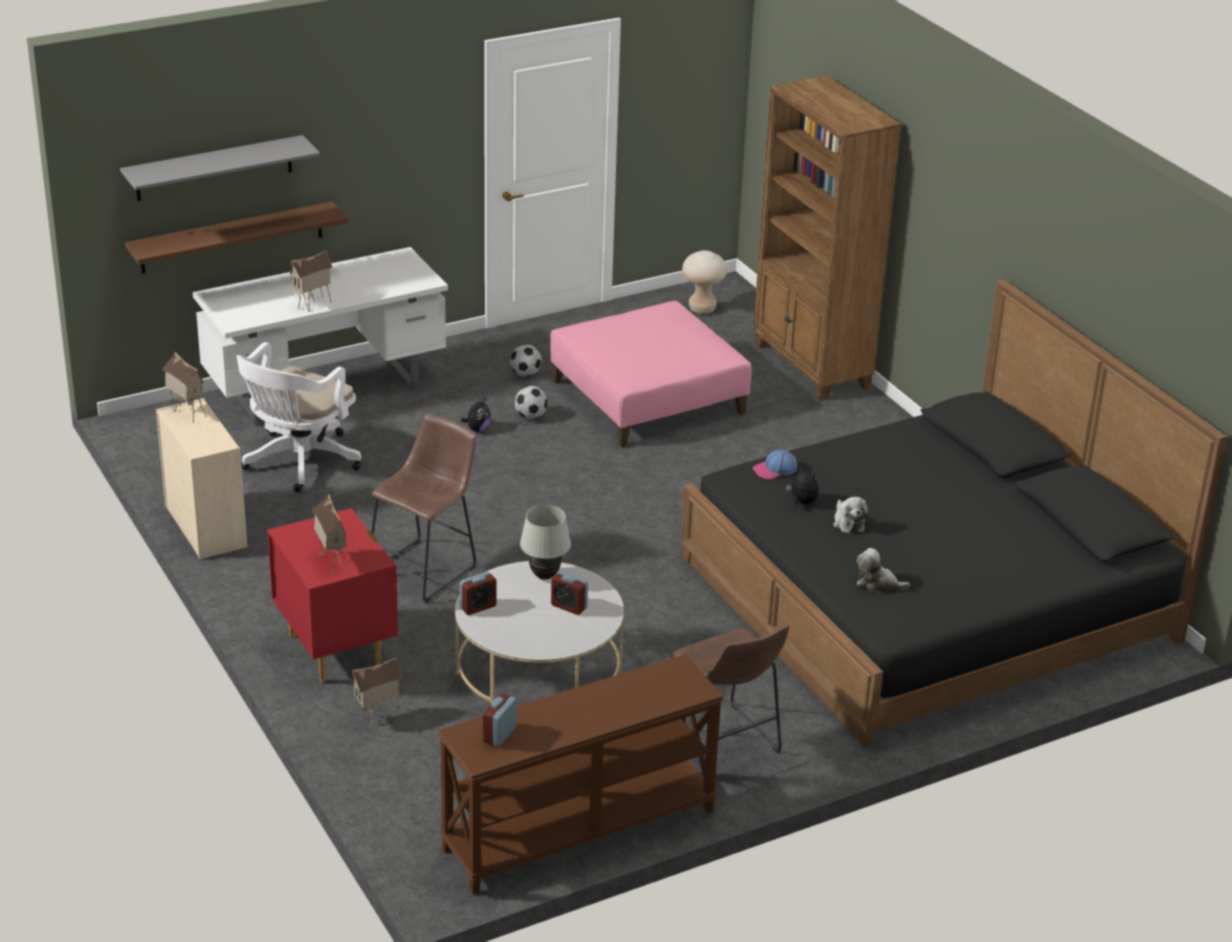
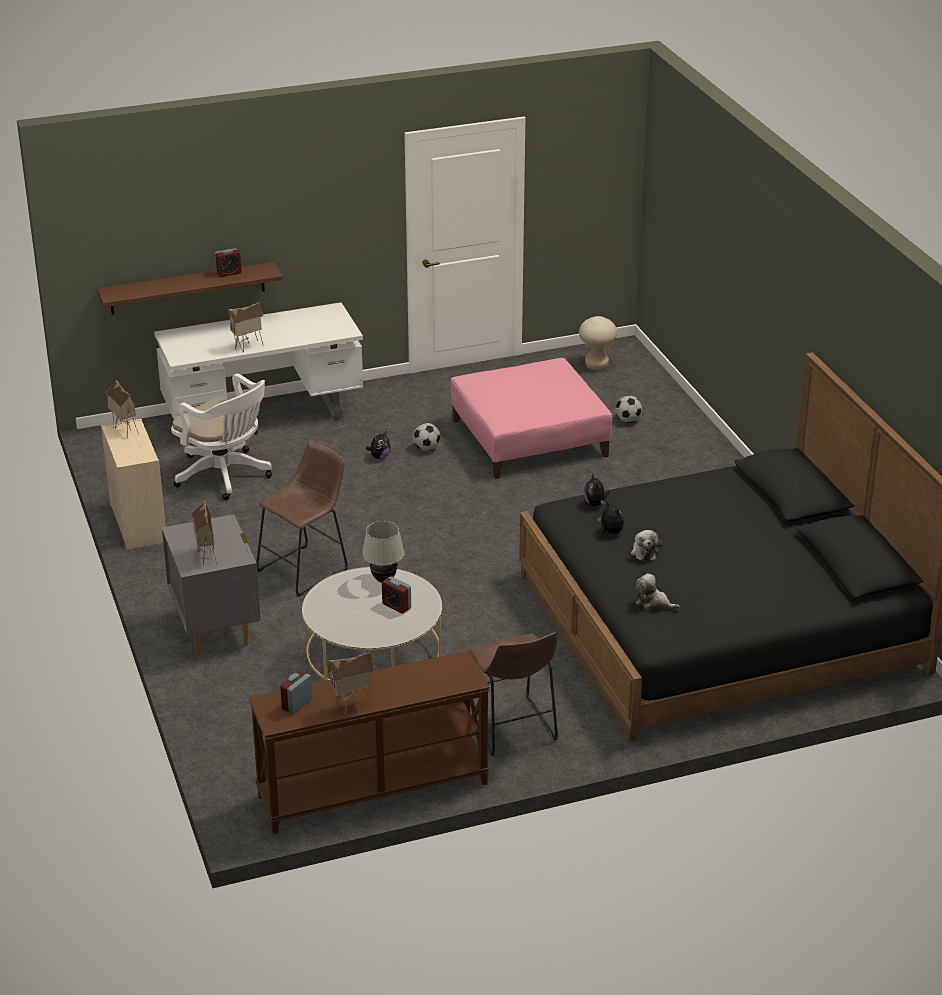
camera: 10 degrees right, 0 degrees up
(214, 168) = (171, 231): grey shelf -> none
(298, 463) = (226, 476): white office chair -> white office chair turned 90 degrees counterclockwise
(336, 650) = (215, 630): red nightstand -> grey nightstand
(378, 718) = (235, 687): toy house -> toy house (353, 706)
(478, 607) = (322, 601): alarm clock -> alarm clock (228, 273)
(525, 374) = (432, 413): football -> football (628, 420)
(774, 470) = (595, 504): cap -> plush toy
(811, 366) = (677, 419): brown bookcase -> none

